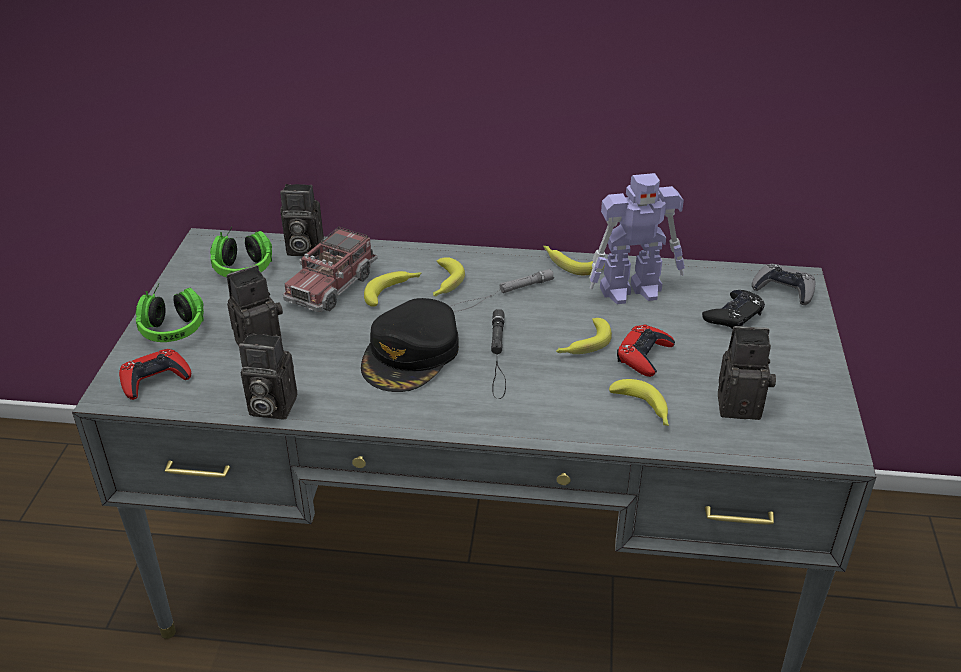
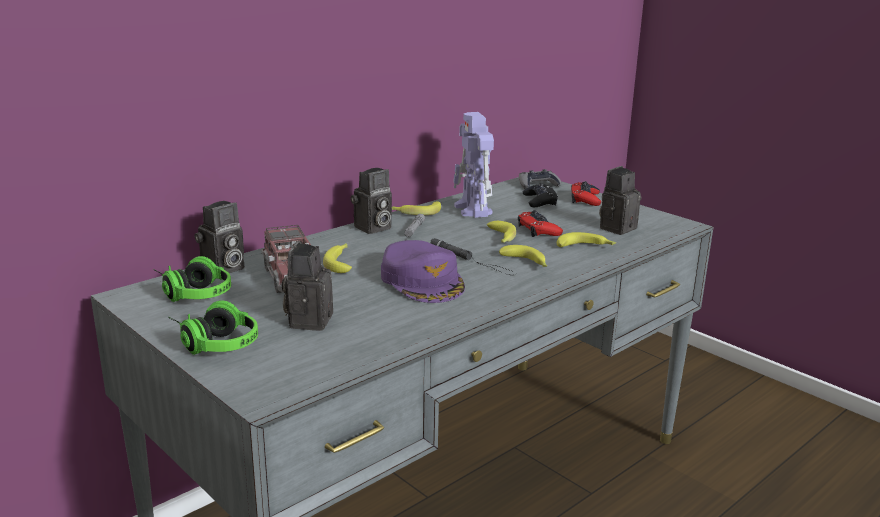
camera: 50 degrees left, 15 degrees down
(155, 379) = (276, 373): red game controller -> red game controller (585, 199)
(269, 407) = (396, 342): camera -> camera (372, 228)
(411, 354) = (423, 281): black cap -> purple cap
(444, 284) = (365, 247): banana -> banana (526, 263)
(633, 290) = (473, 210): toy robot -> toy robot turned 135 degrees clockwise

